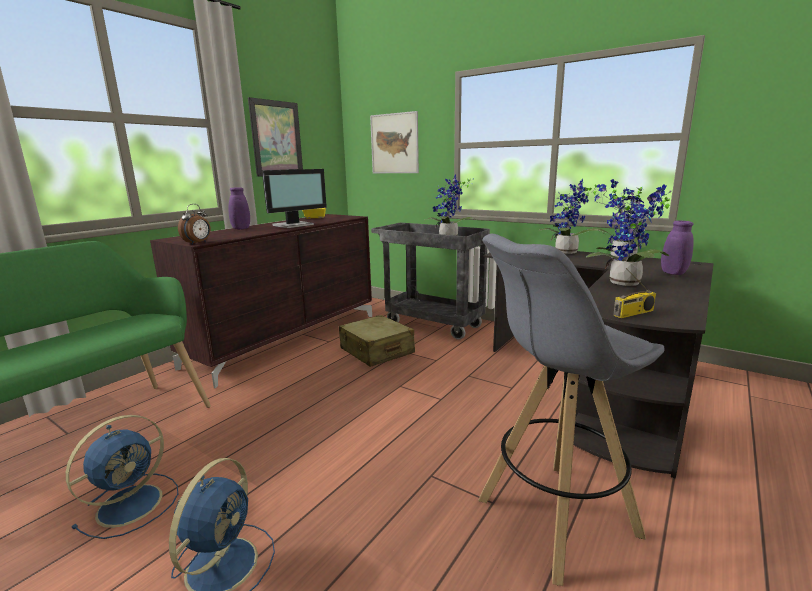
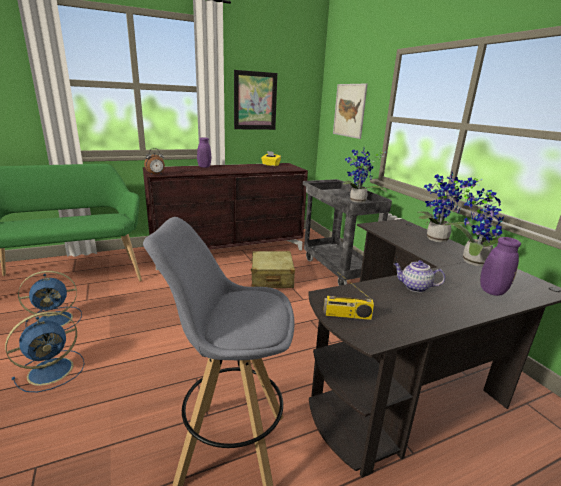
camera: 30 degrees right, 5 degrees up
(294, 225) = (240, 170): monitor -> none
(627, 284) = (414, 287): potted plant -> teapot

